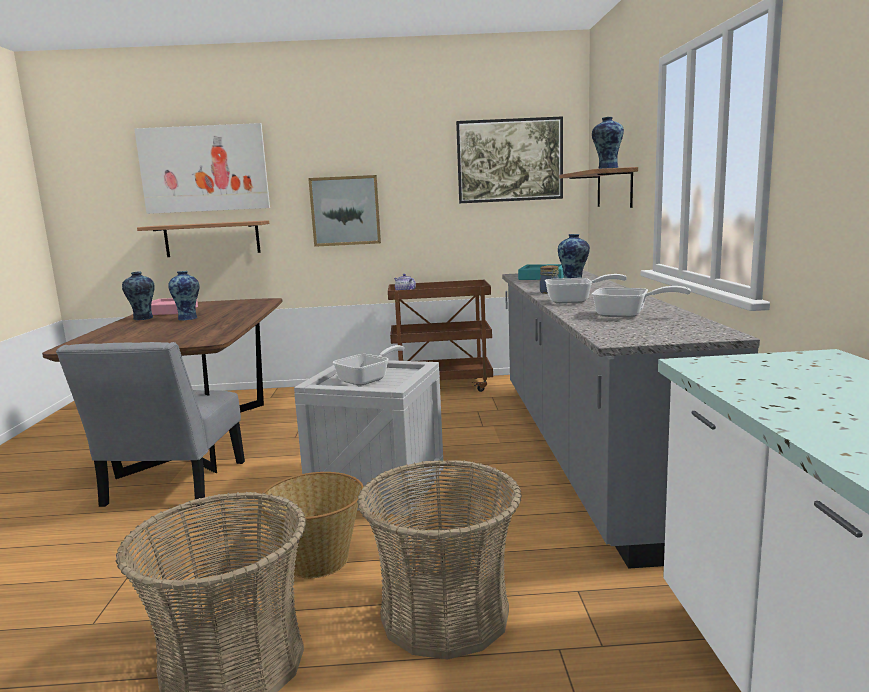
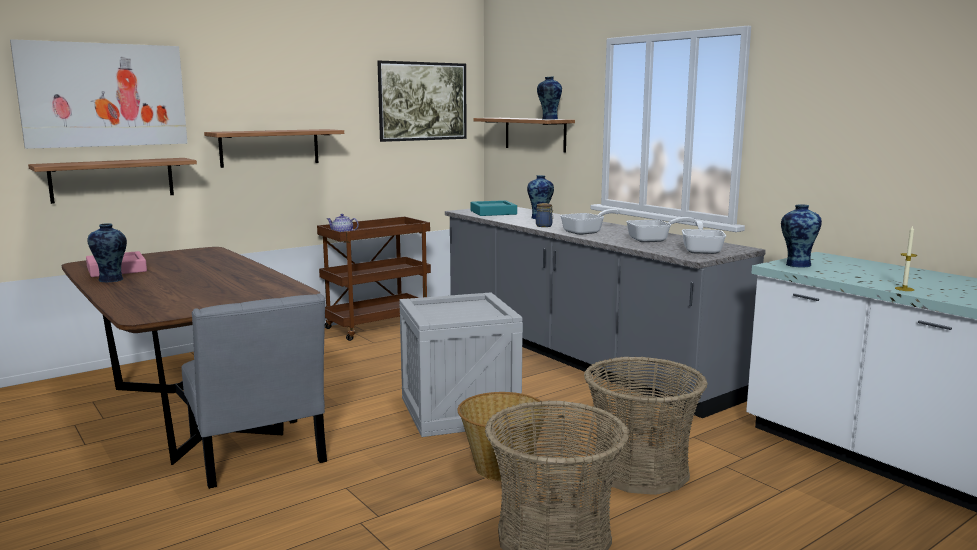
camera: 35 degrees left, 0 degrees up
(188, 318) = (179, 275): vase -> vase (797, 265)
(345, 211) = (270, 147): picture -> shelf
(368, 379) = (458, 312): frying pan -> frying pan (702, 250)
(823, 432) = (904, 289): none -> candle

